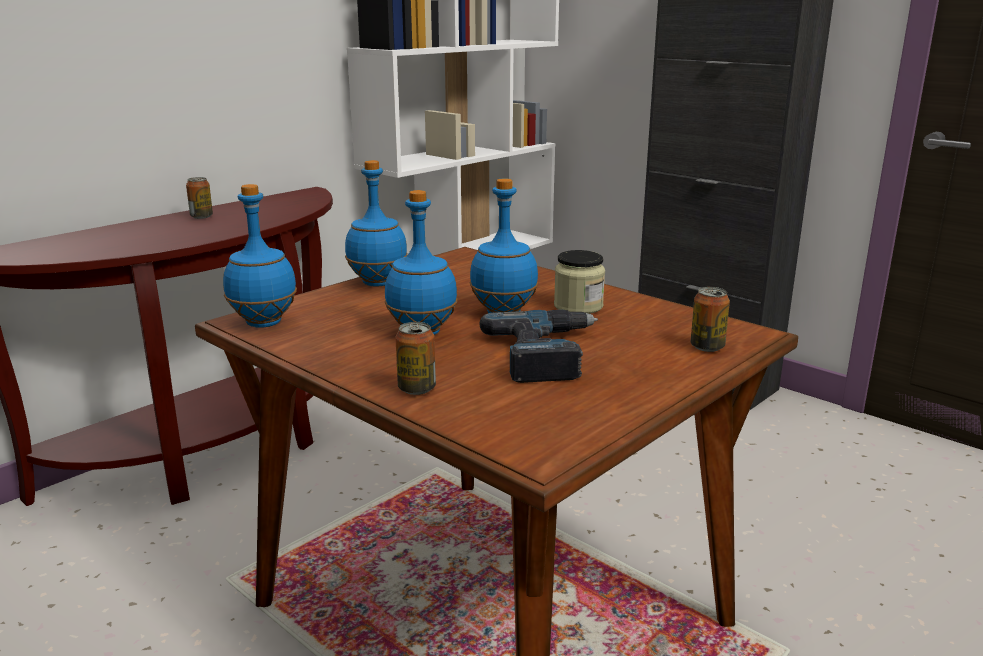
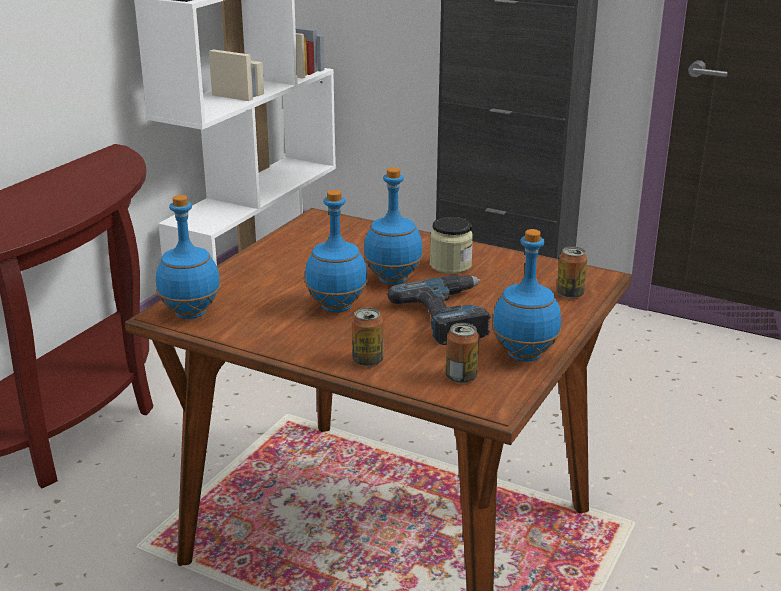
camera: 15 degrees left, 5 degrees up
(201, 216) = (27, 196): can -> can (461, 377)
(377, 283) = (261, 259): blue bottle -> blue bottle (524, 356)

